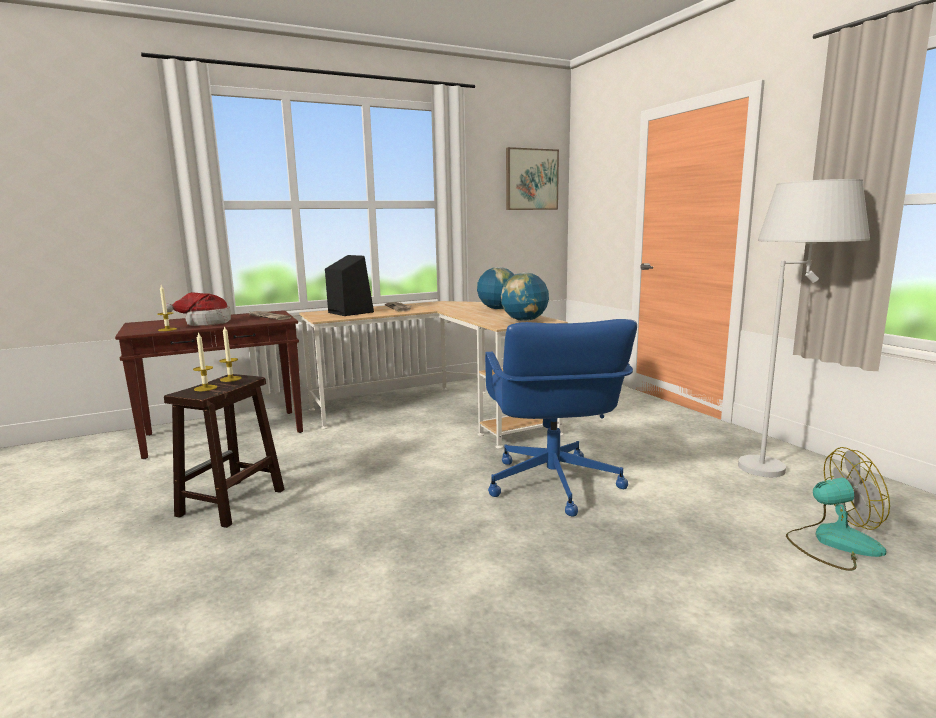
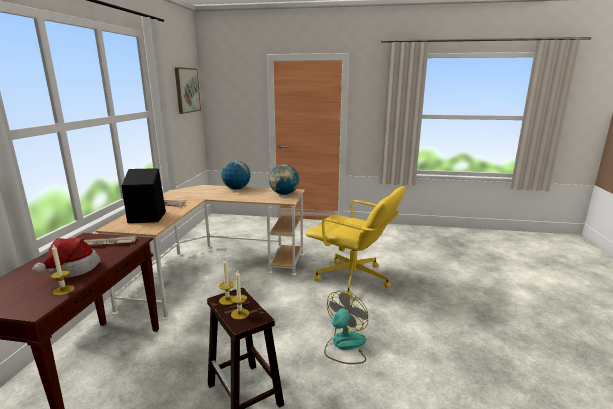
camera: 55 degrees left, 5 degrees up
(552, 484) = (353, 279): blue office chair -> yellow office chair
(784, 467) = (391, 233): white floor lamp -> none
(833, 543) = (448, 254): fan -> fan (344, 345)

